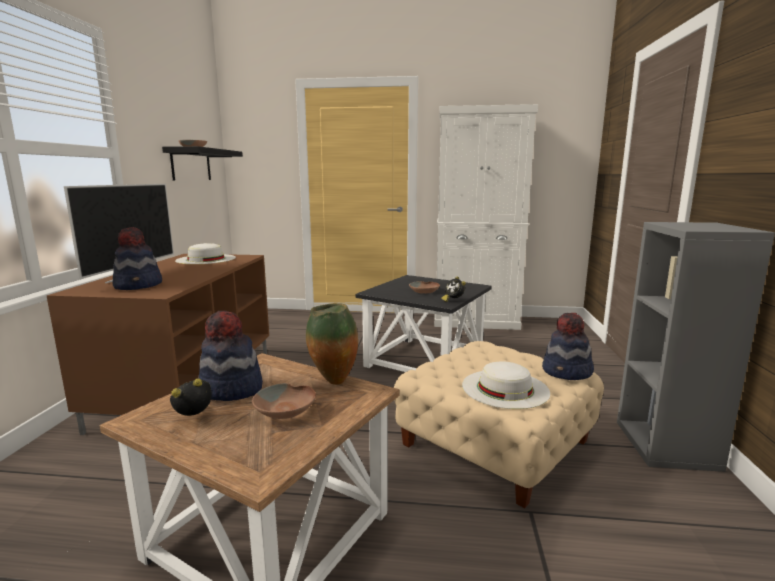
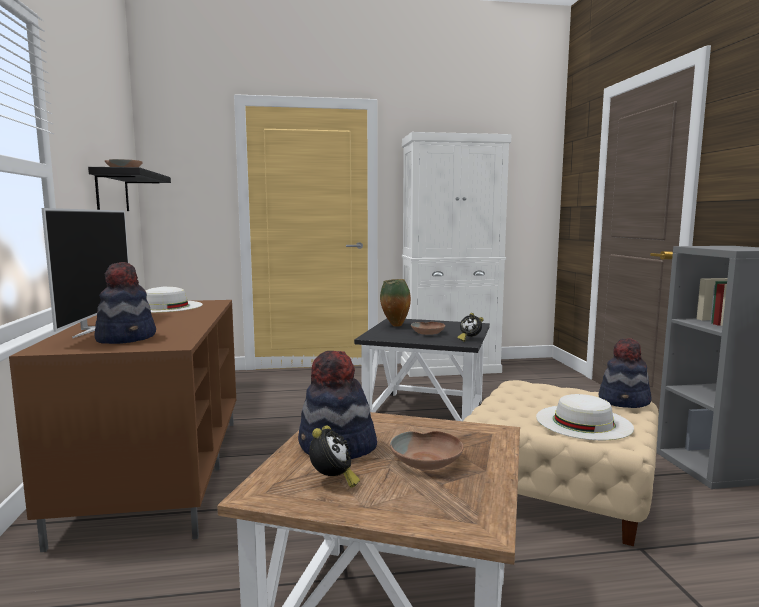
camera: 15 degrees left, 5 degrees down
(195, 418) = (333, 482): alarm clock -> alarm clock turned 150 degrees clockwise
(333, 382) = (444, 428): vase -> vase (395, 326)

